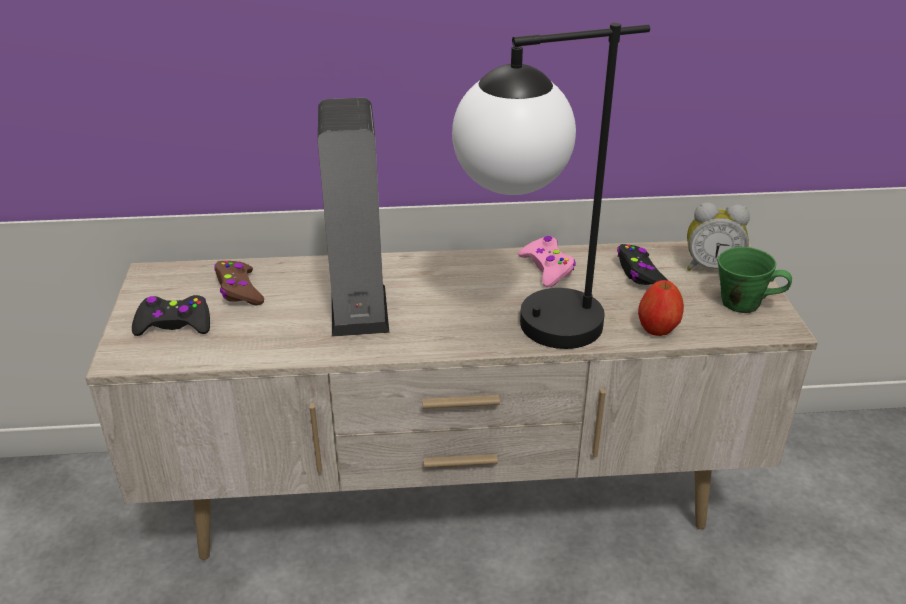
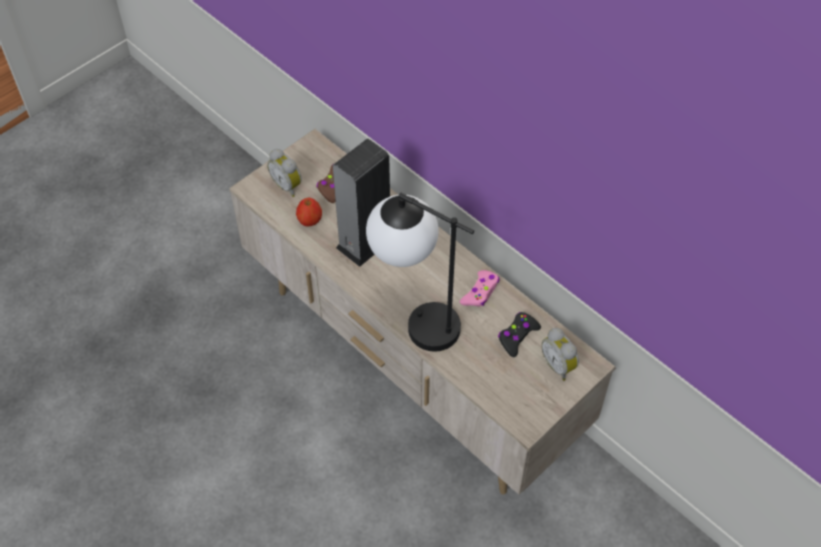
camera: 50 degrees right, 20 degrees up
(174, 324) = (288, 185): black game controller -> alarm clock
(658, 329) = (469, 372): apple -> apple (309, 221)
(743, 304) = (534, 398): green mug -> none

